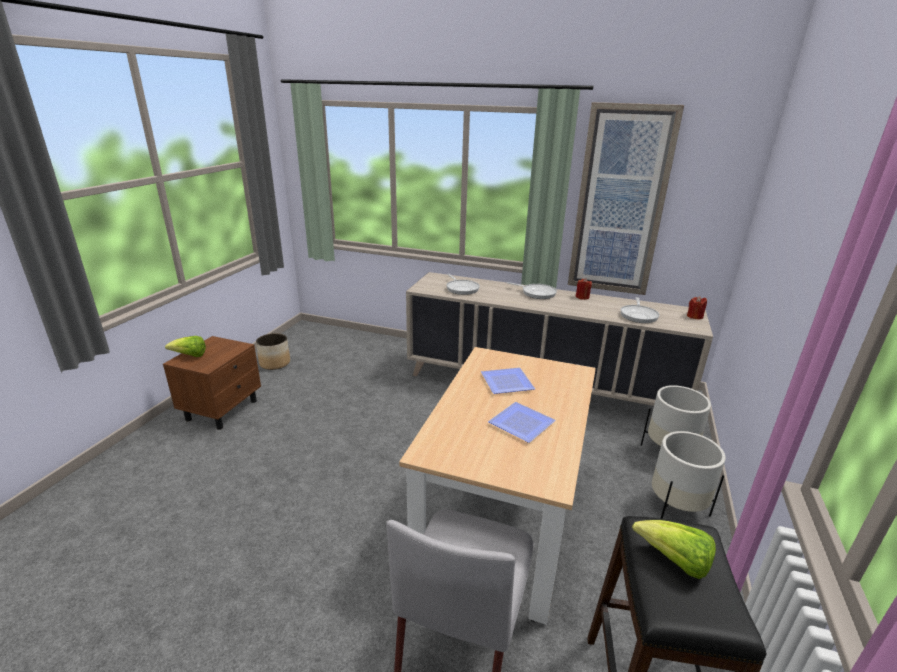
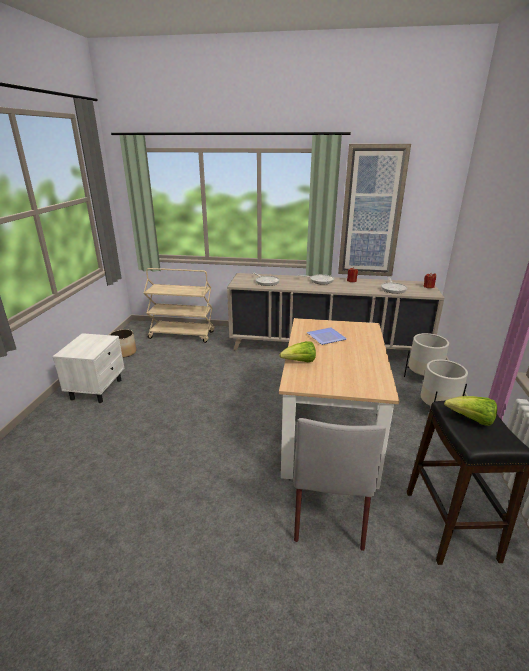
camera: 10 degrees left, 0 degrees up
(190, 356) = (72, 348): lettuce -> lettuce (299, 362)
(223, 409) = (97, 389): brown nightstand -> white nightstand
(355, 346) = (182, 335): none -> beige cart
(522, 425) = (348, 361): plate -> none

